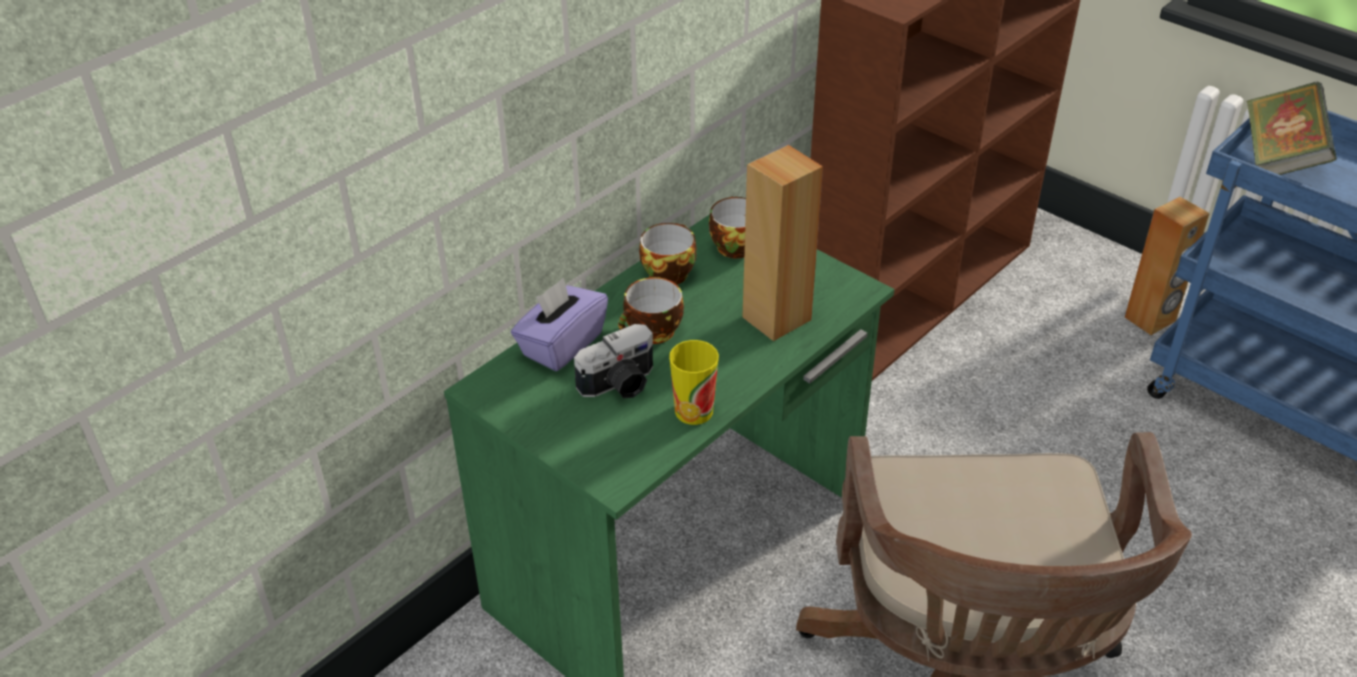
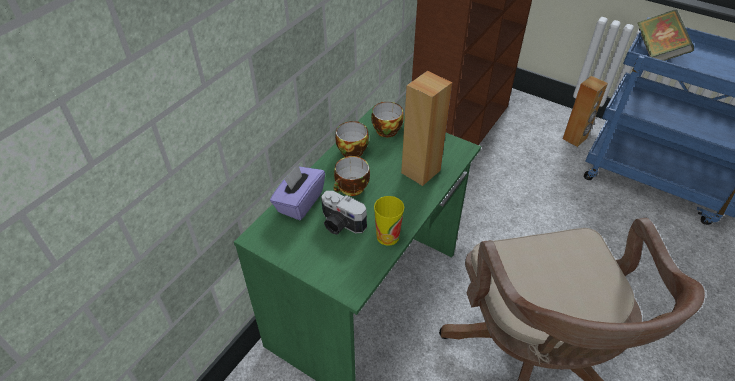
camera: 10 degrees left, 5 degrees up
(620, 384) = (340, 224): camera -> camera turned 75 degrees clockwise

